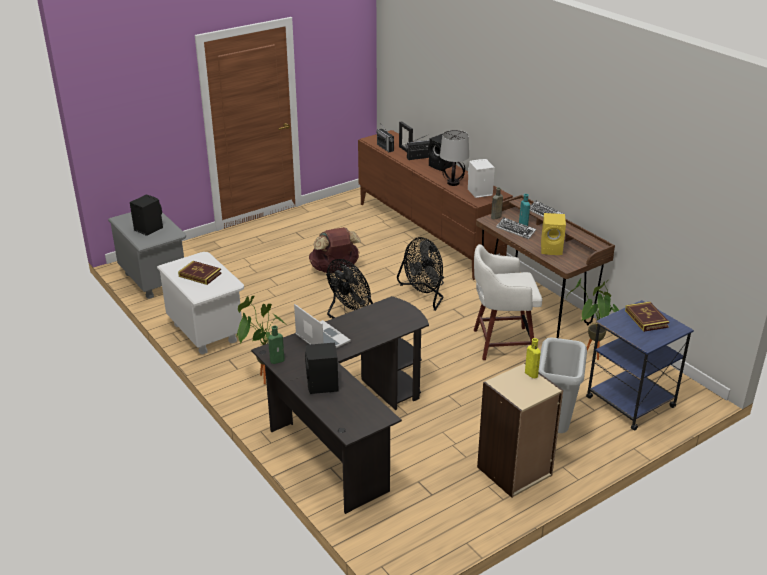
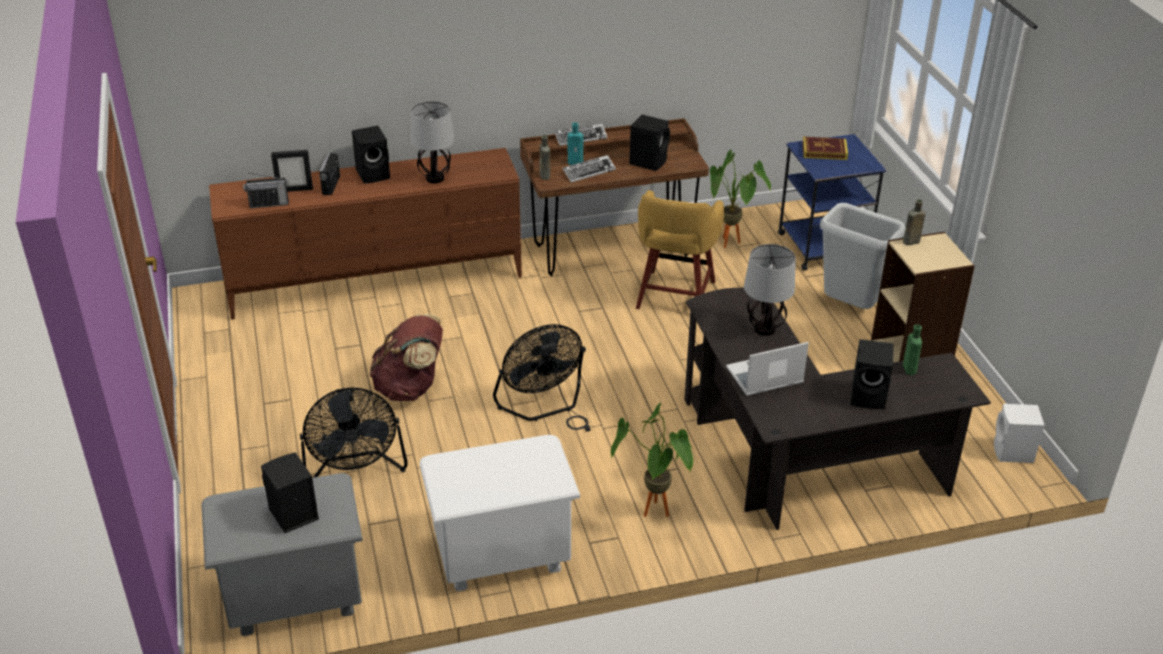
camera: 70 degrees left, 5 degrees up
(200, 275) = (497, 474): book -> none
(278, 360) = (800, 422): green bottle -> green bottle (909, 368)
(377, 331) = (764, 329): none -> table lamp
(425, 292) = (527, 323): black fan -> black fan (351, 467)
(479, 192) = (477, 167): white speaker -> white speaker (1013, 453)
(501, 343) = (674, 296): white stool -> yellow stool
(530, 373) = (910, 242): yellow bottle -> brown bottle
(552, 249) = (649, 161): yellow speaker -> black speaker

